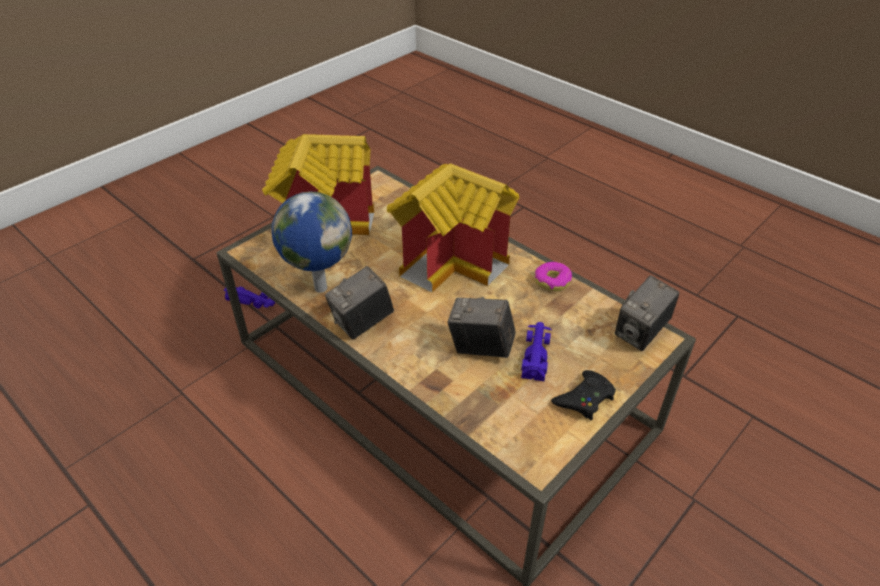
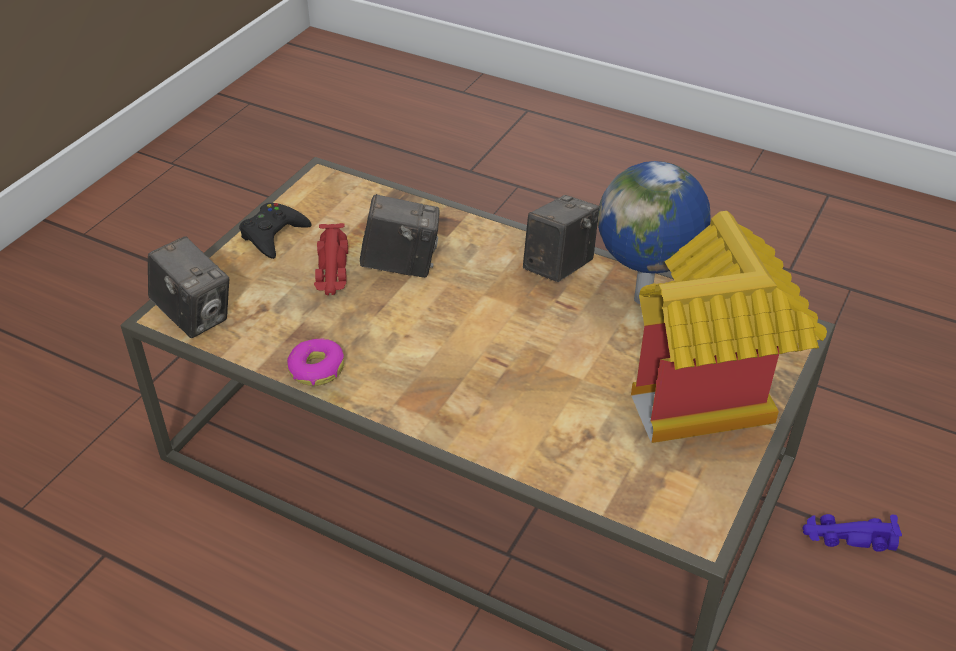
camera: 165 degrees right, 0 degrees up
(455, 261) = (472, 374): toy house -> none
(536, 353) = (332, 270): purple toy car -> red toy car
(640, 333) = (195, 316): camera -> camera turned 105 degrees clockwise

